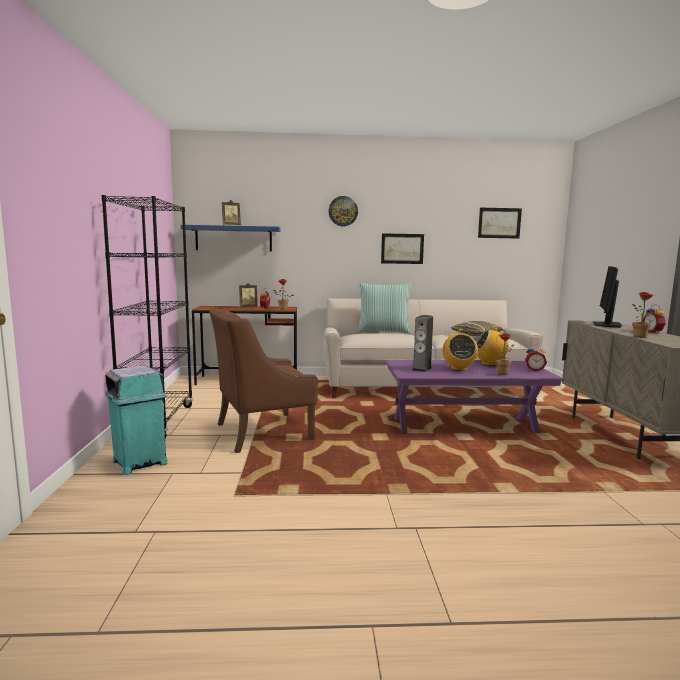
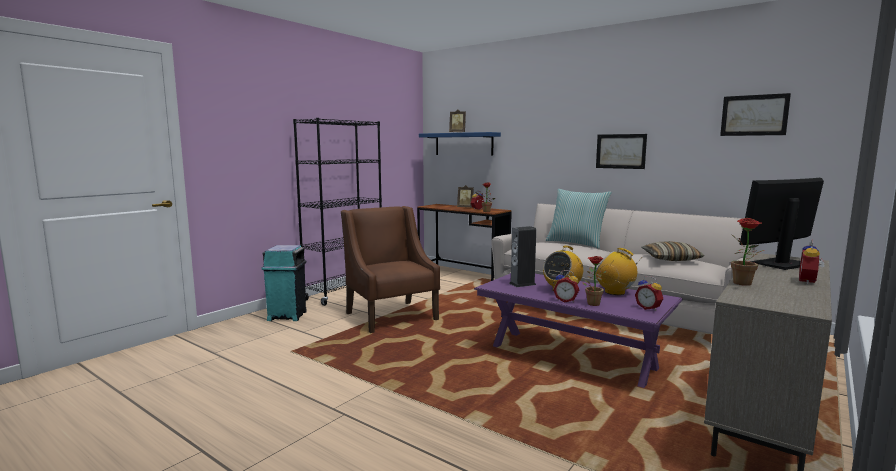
camera: 40 degrees right, 0 degrees up
(262, 432) = (391, 316): brown armchair -> brown armchair turned 45 degrees clockwise
(343, 211) = (558, 112): wall clock -> none
(482, 375) = (566, 300): none -> alarm clock

